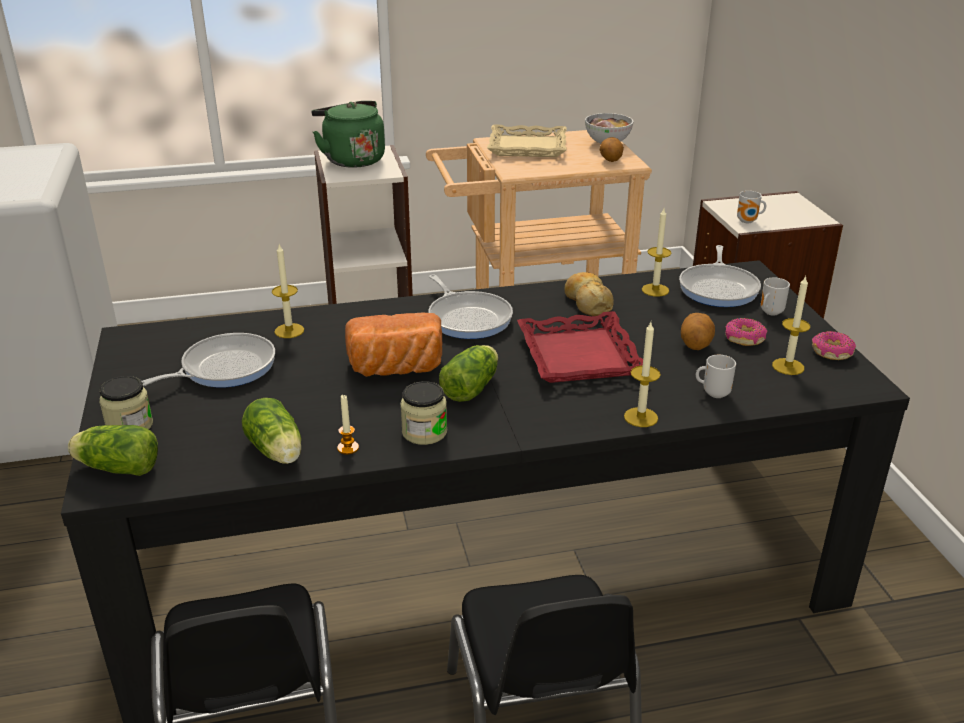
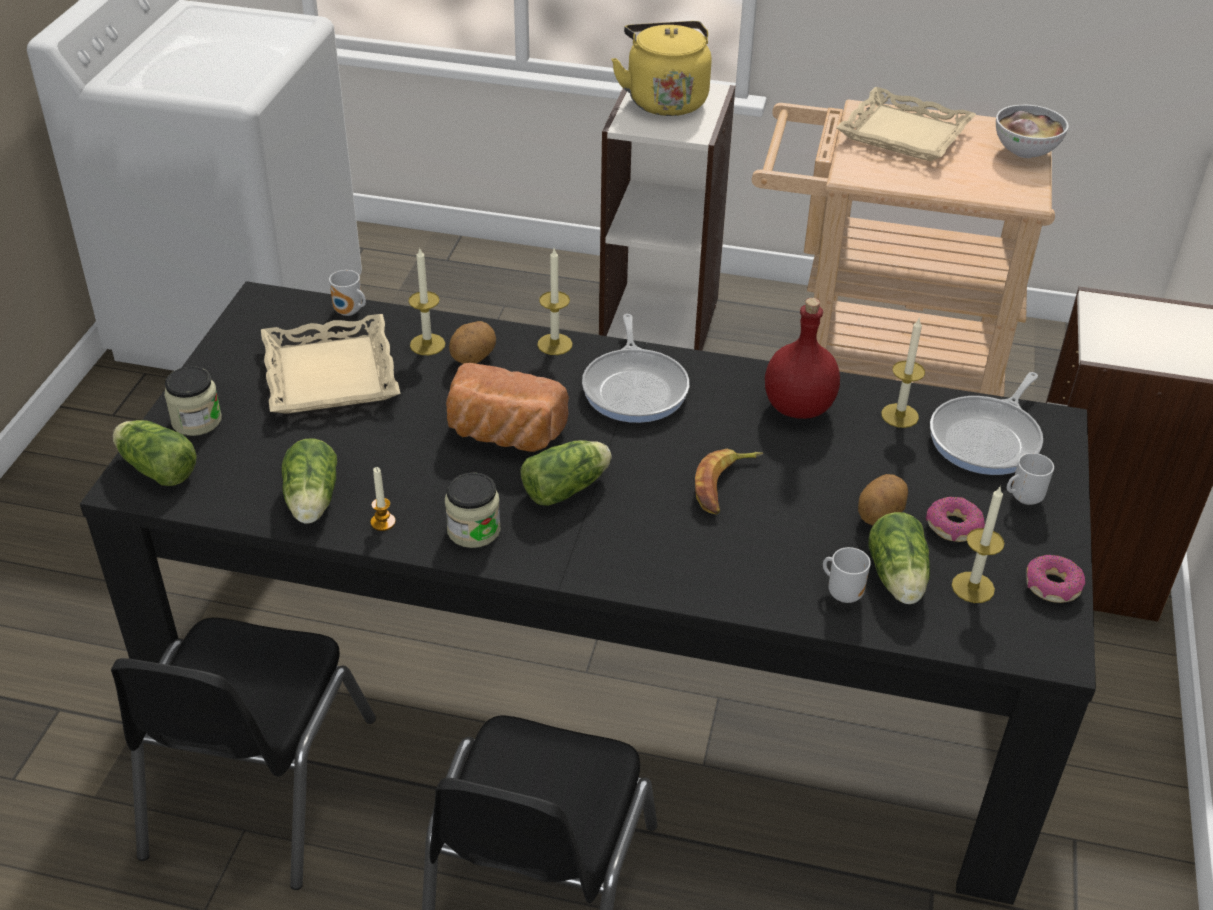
camera: 25 degrees right, 10 degrees up
(223, 368) = (329, 375): frying pan -> beige tray
(352, 159) = (665, 100): green kettle -> yellow kettle
(580, 356) = (724, 485): red tray -> banana
(588, 302) = (797, 408): bread -> red bottle
(610, 160) = (1002, 185): potato -> potato (473, 358)
(641, 417) = (726, 595): candle -> candle (555, 344)
(739, 376) = (897, 579): none -> lettuce
(748, 221) = (1112, 344): mug -> mug (349, 312)

